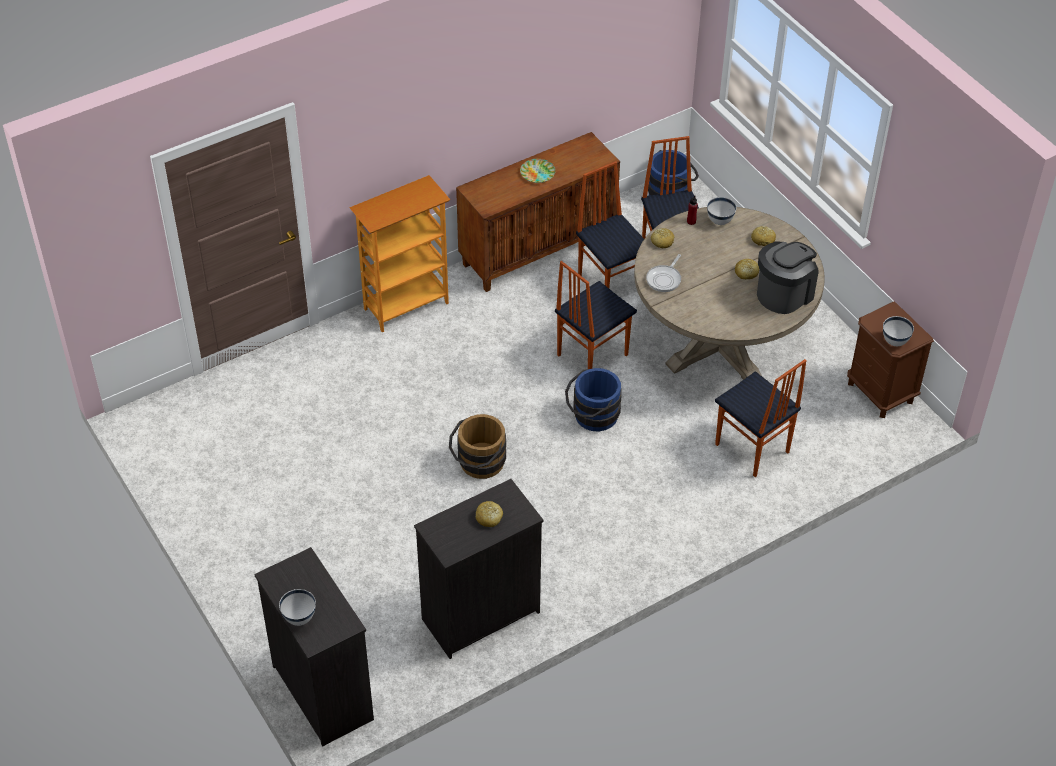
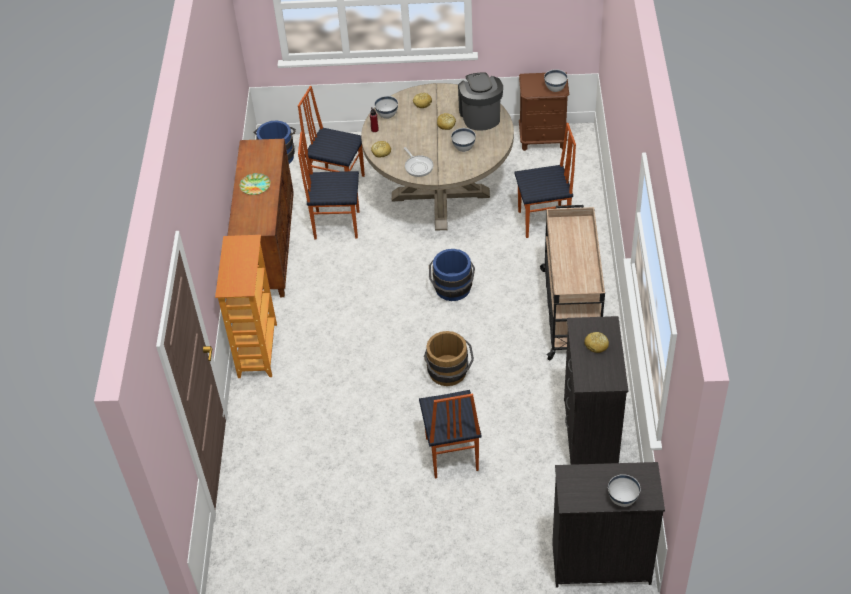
camera: 55 degrees left, 0 degrees up
(591, 355) = (395, 265): chair -> chair (451, 454)
(638, 528) = (571, 311): none -> beige cart
(722, 302) = (463, 148): none -> white bowl

